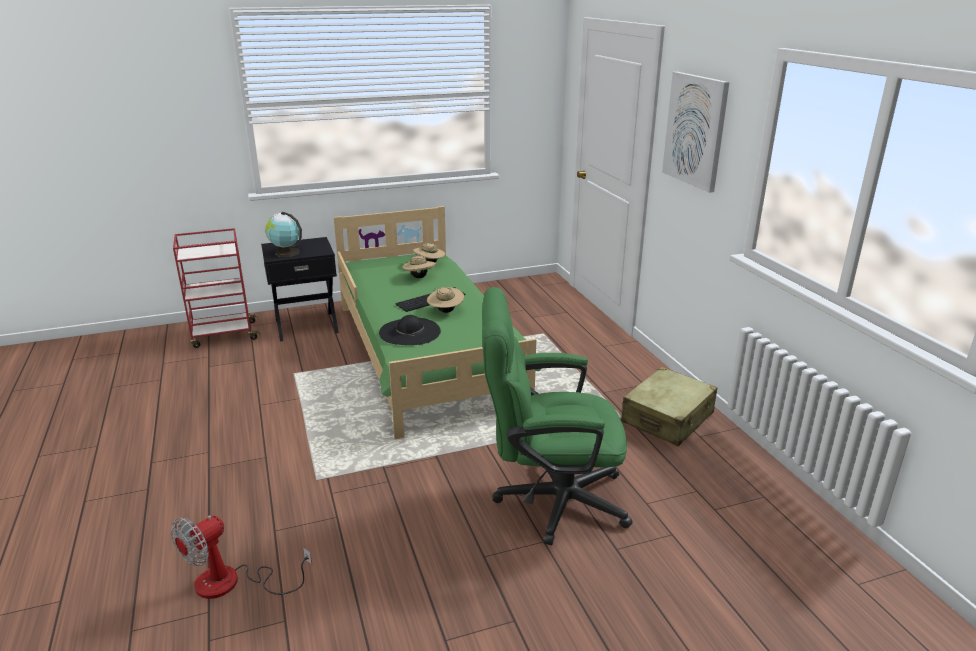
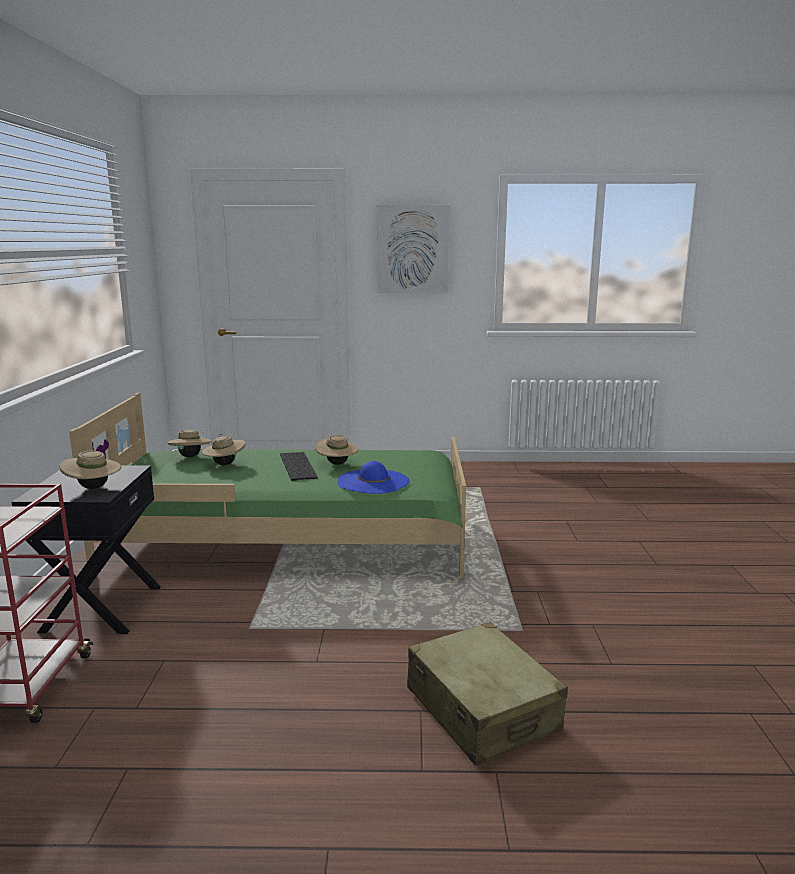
camera: 70 degrees left, 10 degrees down
(232, 583) = (702, 695): fan -> none
(286, 252) = (93, 488): globe -> beige hat
(410, 332) = (373, 481): black hat -> blue hat
(549, 500) = (586, 530): green office chair -> none
(667, 418) = (489, 475): beige suitcase -> beige suitcase (482, 709)

